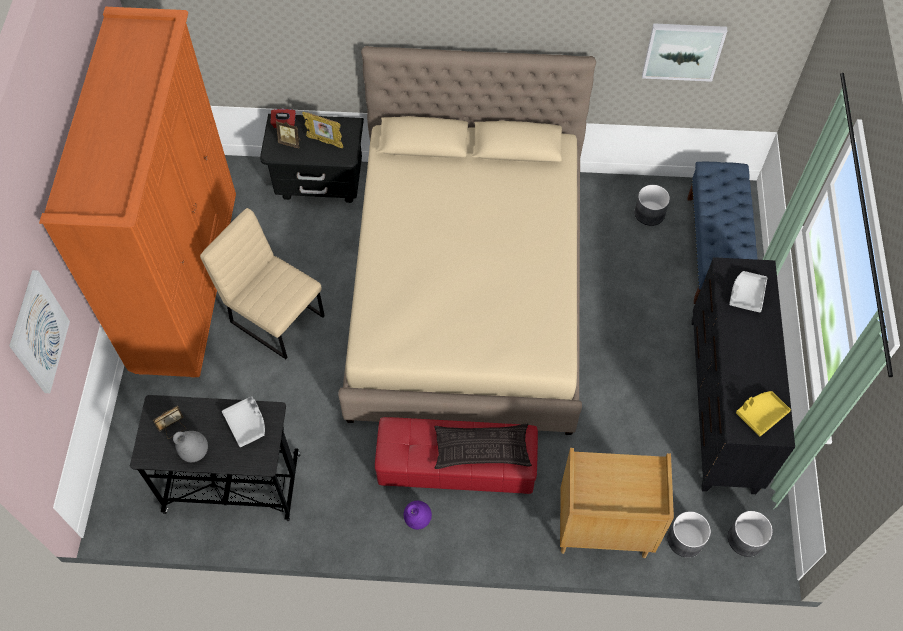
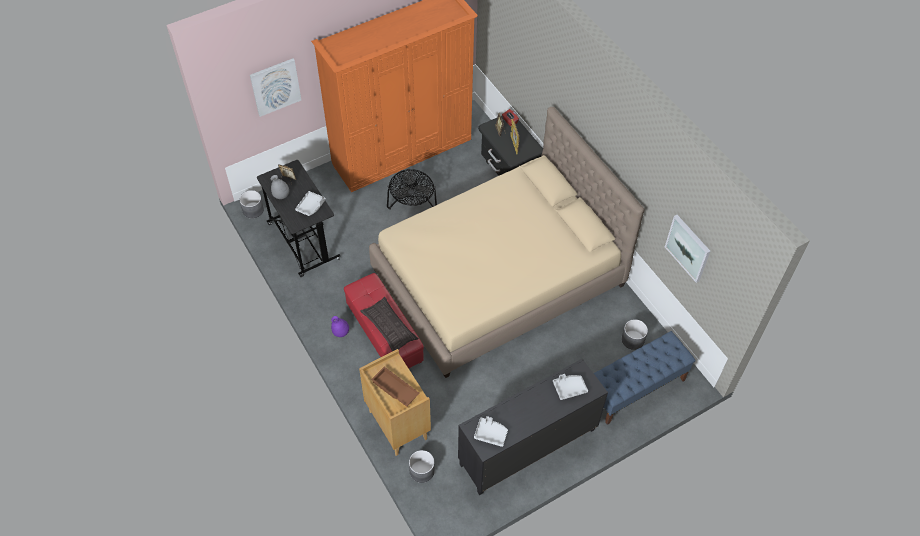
camera: 55 degrees right, 5 degrees down
(275, 317) = (411, 202): beige chair -> black fan
(626, 488) = (394, 389): none -> brown tray
(745, 538) = (445, 503): grey planter -> grey planter (253, 210)
(761, 414) = (491, 434): yellow tray -> grey tray

